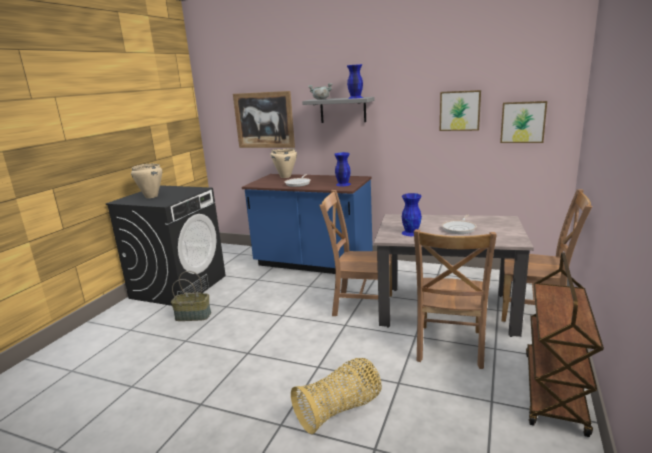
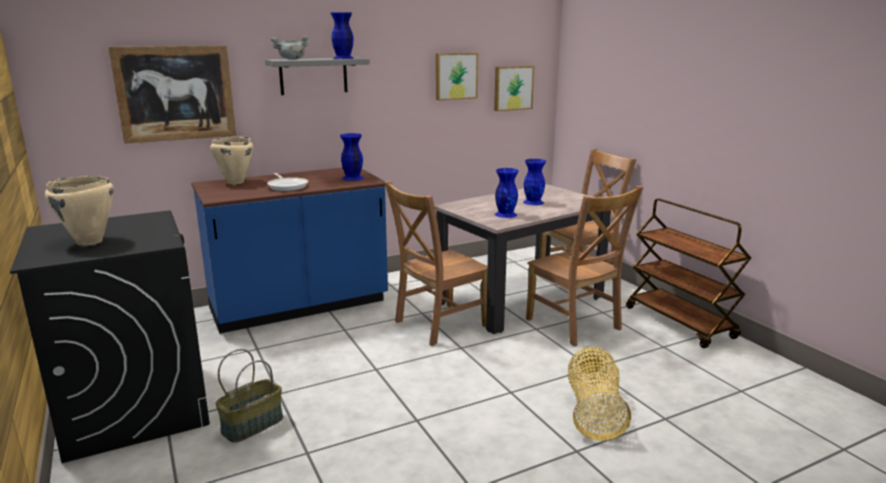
camera: 50 degrees left, 0 degrees up
(459, 228) = (533, 202): frying pan -> blue vase

